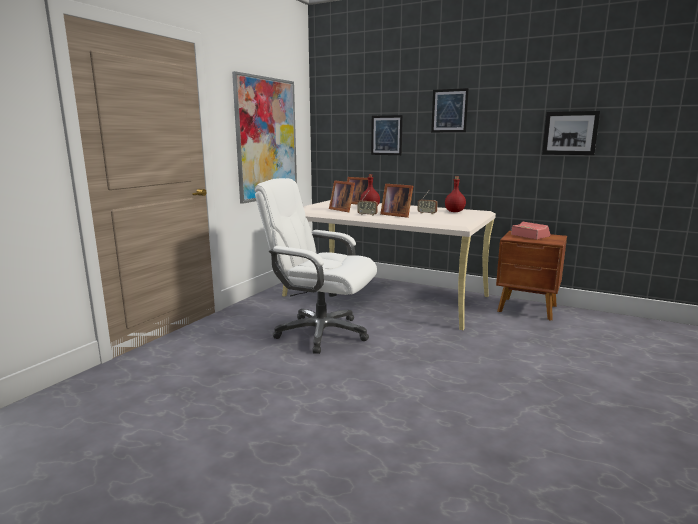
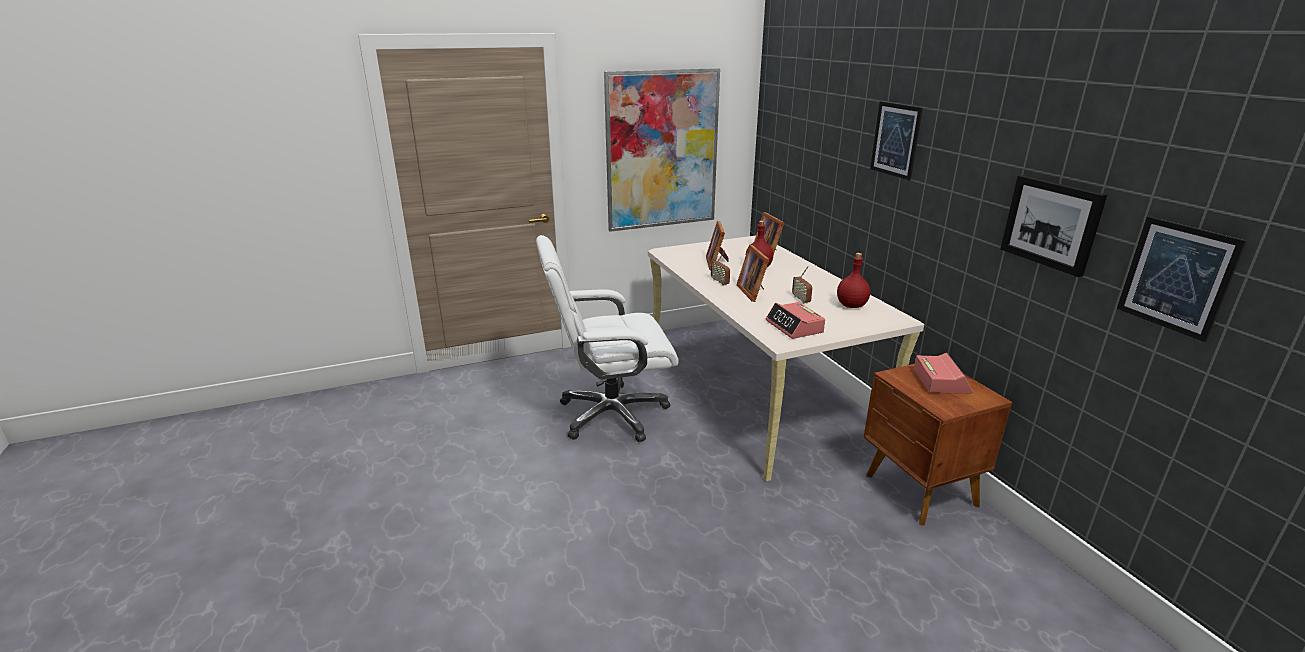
camera: 40 degrees right, 10 degrees up
(320, 333) = (611, 414): white office chair -> white office chair turned 75 degrees counterclockwise
(386, 135) = (824, 159): picture -> picture (1176, 277)
(454, 221) = (794, 327): none -> alarm clock

